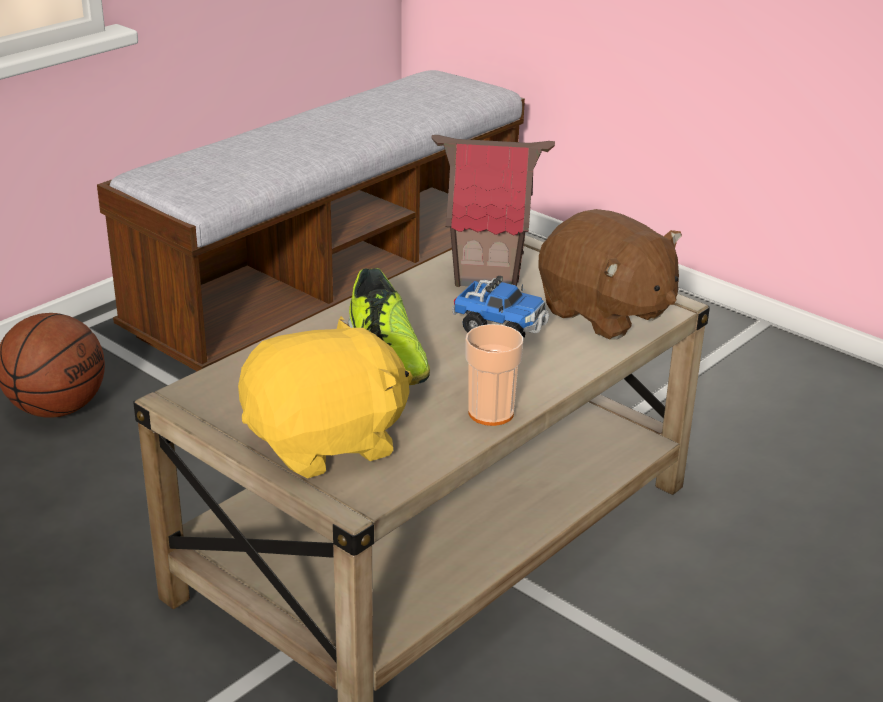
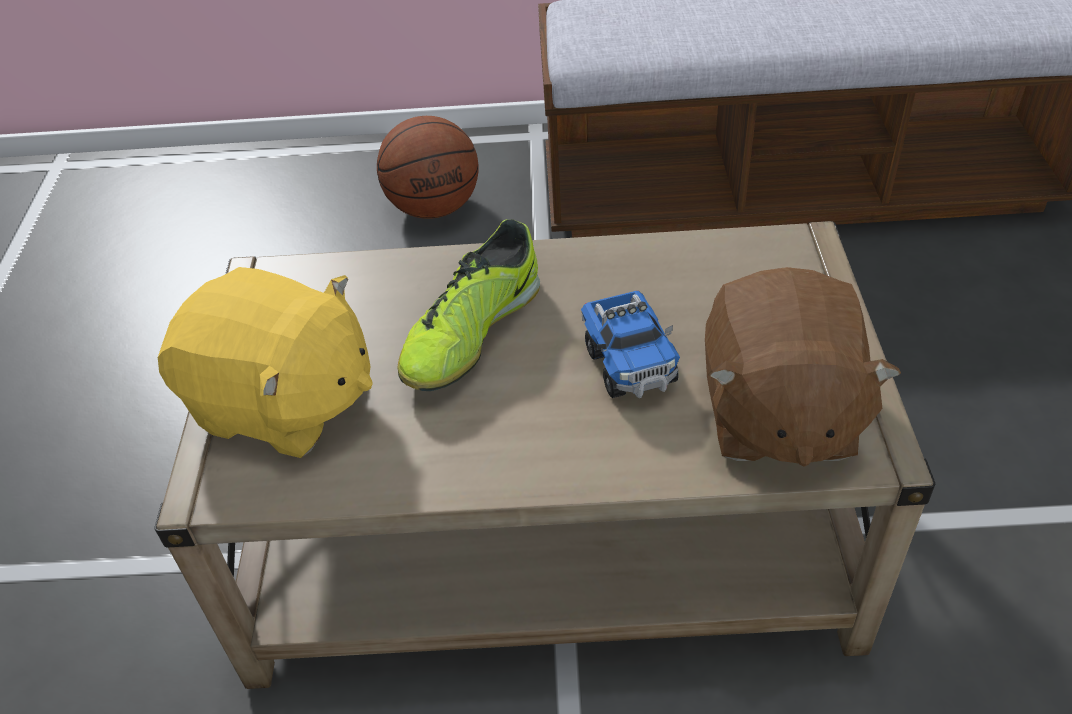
camera: 50 degrees right, 15 degrees up
(487, 274) = (721, 282): toy house -> none
(491, 413) = (462, 471): cup -> none

